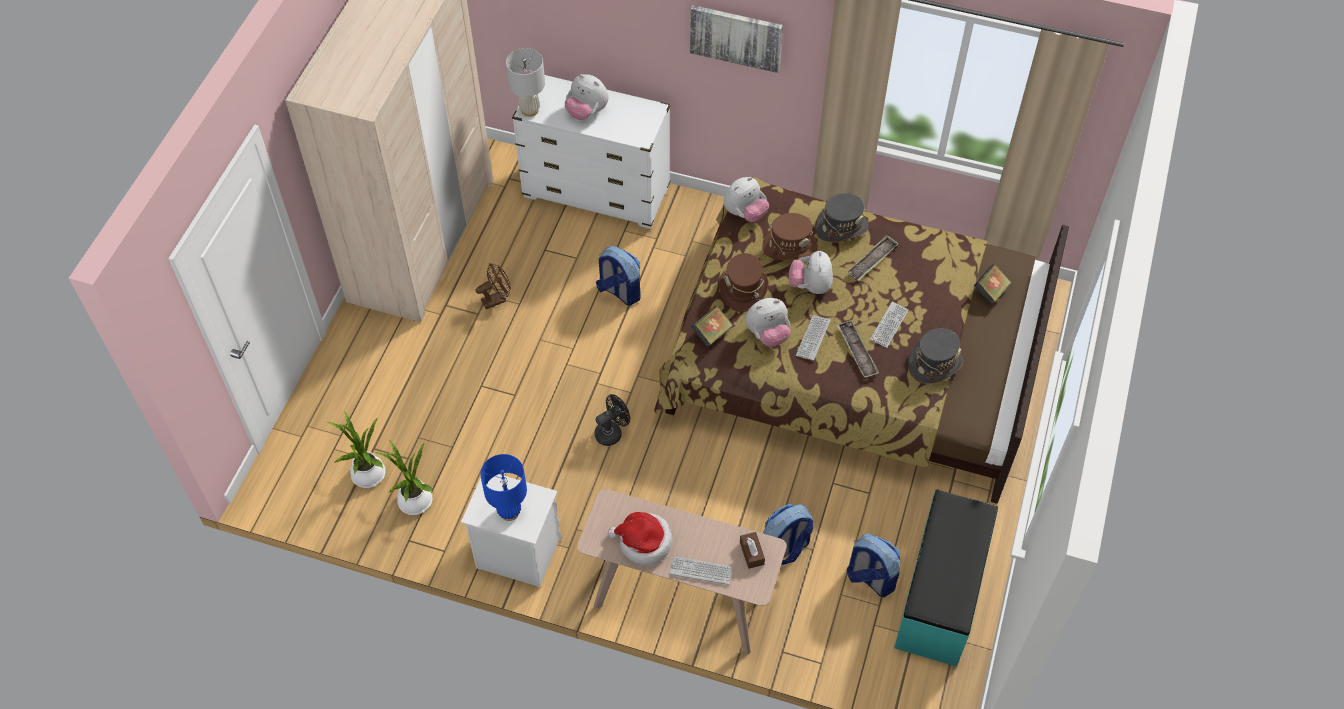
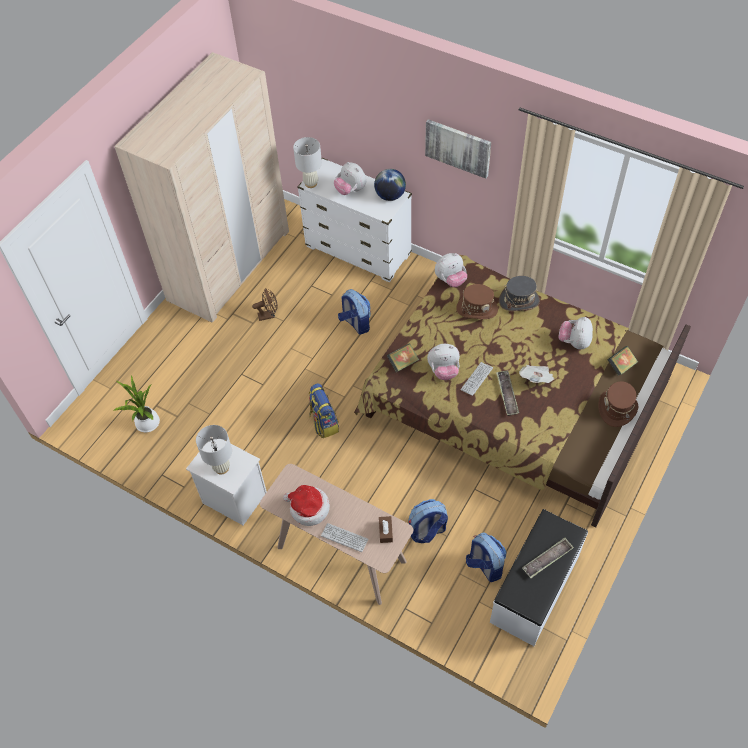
camera: 15 degrees right, 0 degrees up
(415, 503) = (173, 449): potted plant -> none
(509, 512) = (221, 468): blue table lamp -> white table lamp
(612, 432) = (324, 423): black fan -> backpack
(642, 112) = (390, 196): none -> globe
(743, 289) = (434, 335): brown hat -> brown hat (617, 408)
(810, 286) = (484, 340): plush toy -> plush toy (574, 342)
(872, 261) = (536, 329): tray -> tray (547, 559)
(889, 325) = (536, 379): keyboard -> newspaper
(934, 363) = (564, 413): grey hat -> none
(941, 594) = (536, 588): turquoise bench -> white bench

